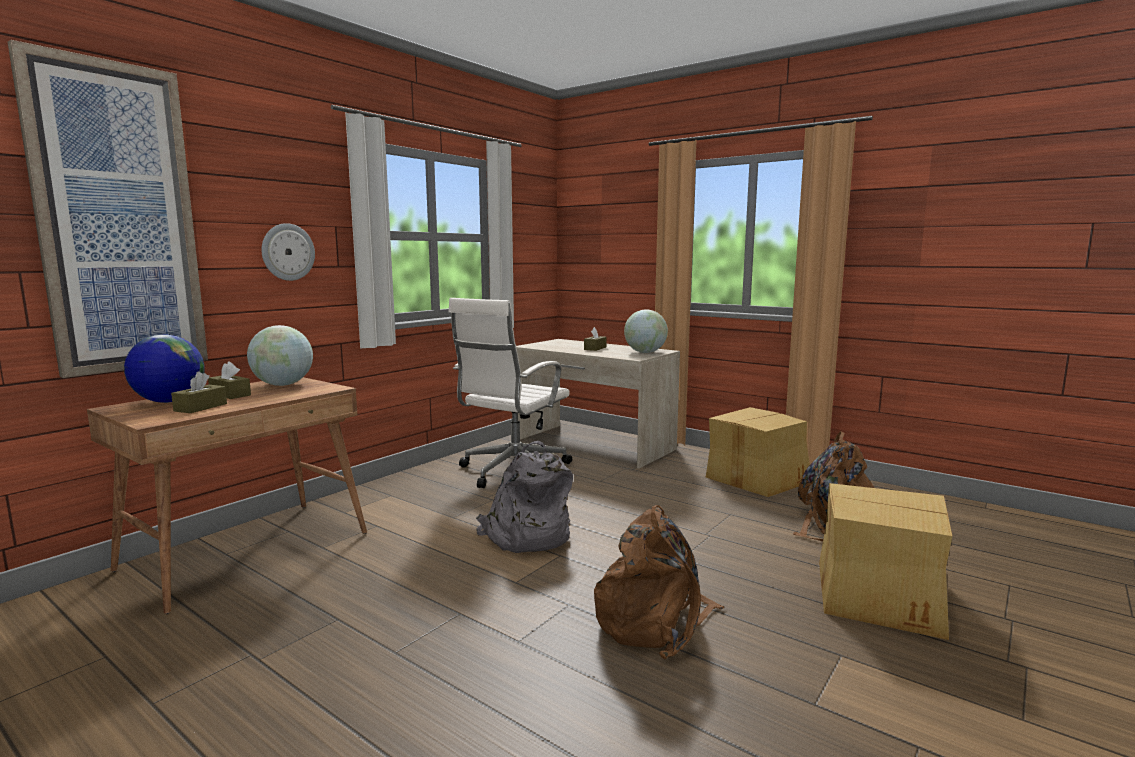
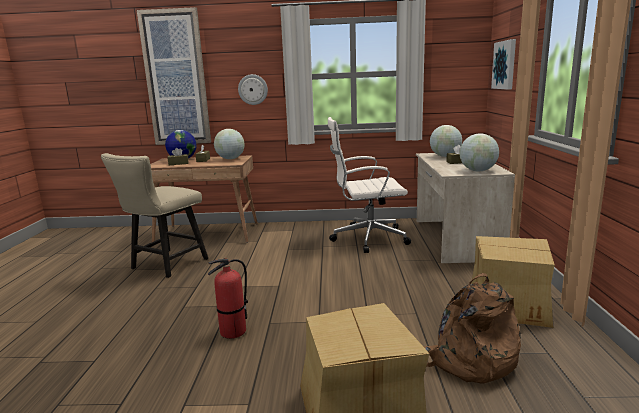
camera: 55 degrees right, 5 degrees up
(308, 622) = (165, 265): none -> beige chair
(526, 536) = (289, 271): grey backpack -> none
(557, 345) = (445, 156): none -> globe
(601, 235) = (504, 65): none -> picture
(655, 621) = (233, 332): brown backpack -> fire extinguisher

